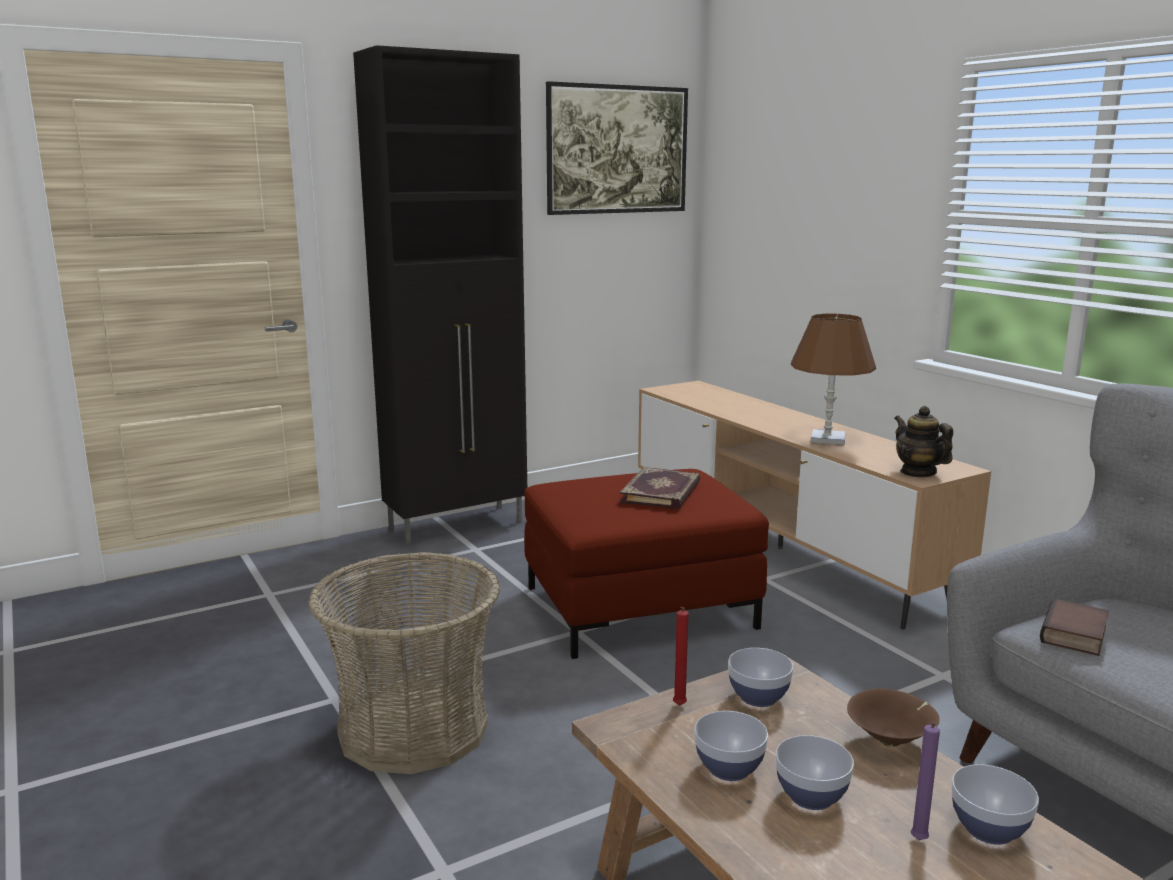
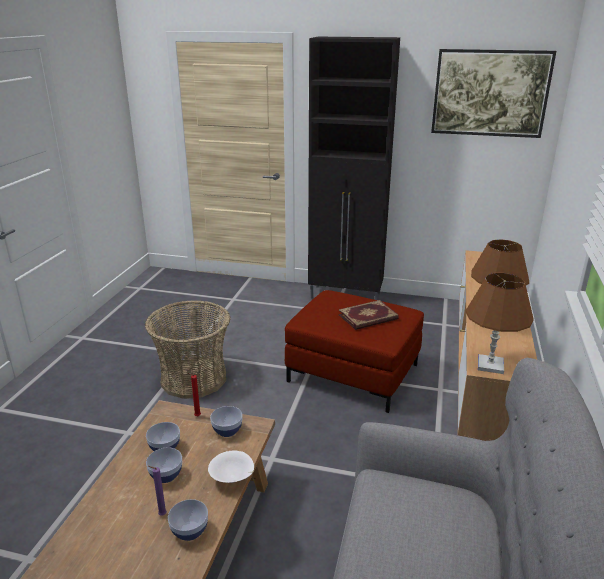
camera: 45 degrees right, 10 degrees up
(891, 740) = (232, 479): brown bowl -> white bowl
(918, 472) = (490, 365): teapot -> brown table lamp
(1076, 635) = (388, 494): book -> none

